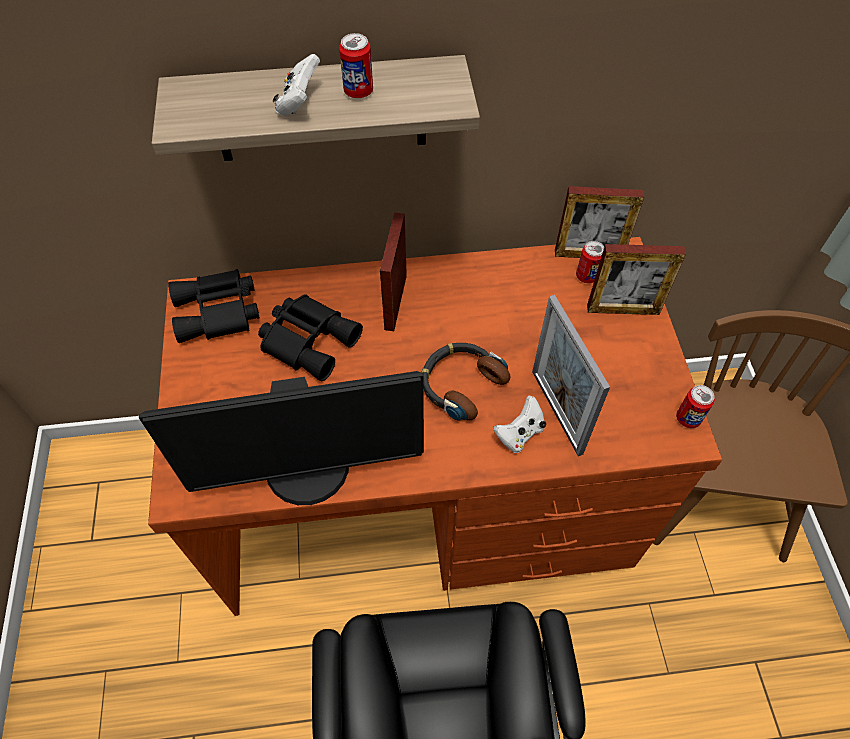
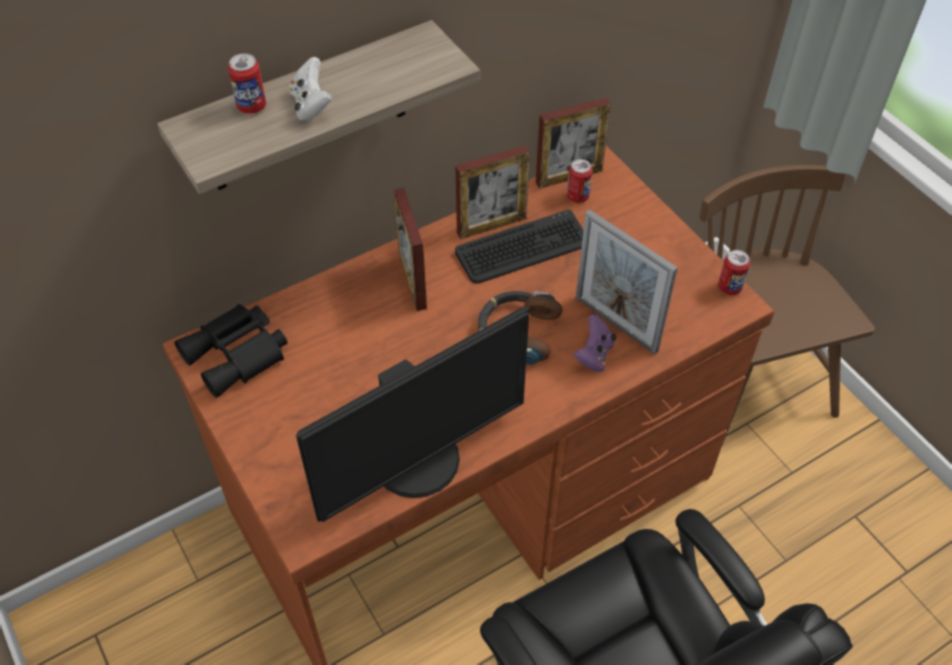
camera: 25 degrees left, 5 degrees down
(309, 339) = (348, 346): black binoculars -> none
(358, 91) = (359, 79): can -> can (252, 106)
(509, 307) = (522, 248): none -> keyboard
(519, 433) = (594, 355): white game controller -> purple game controller
(623, 309) = (625, 215): picture frame -> picture frame (491, 225)

